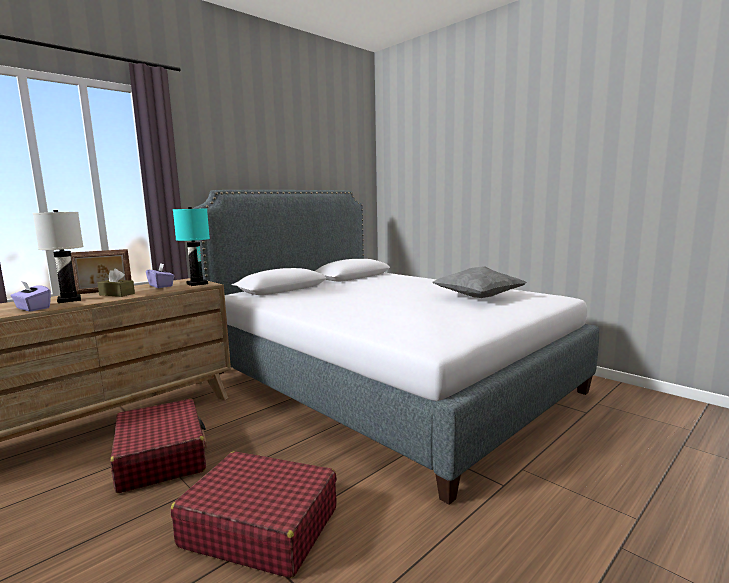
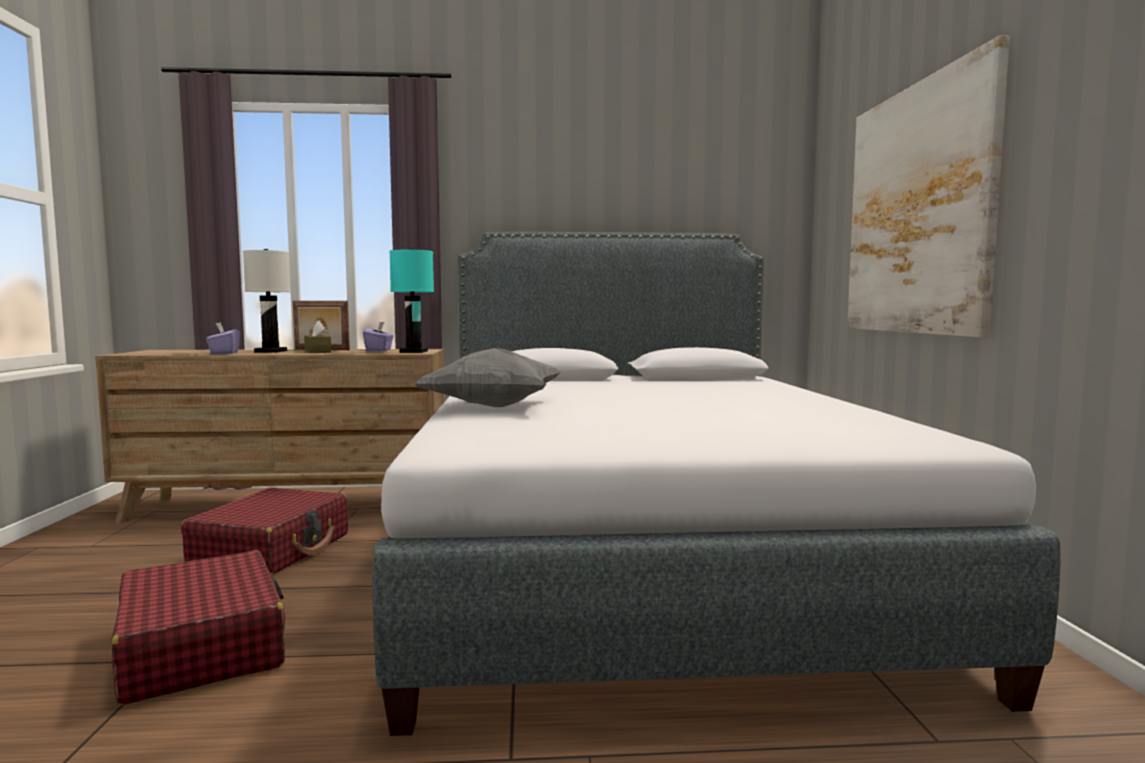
camera: 40 degrees right, 5 degrees down
(465, 187) = (917, 210): none -> picture
(477, 298) = (771, 419): grey pillow -> grey pillow (493, 406)

